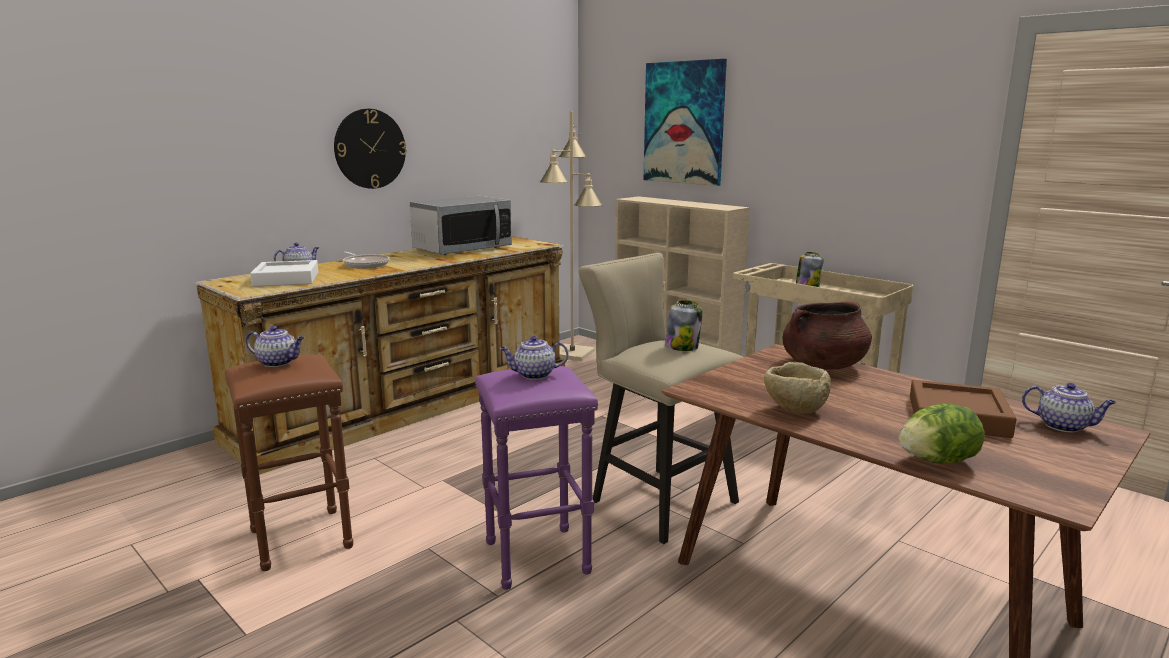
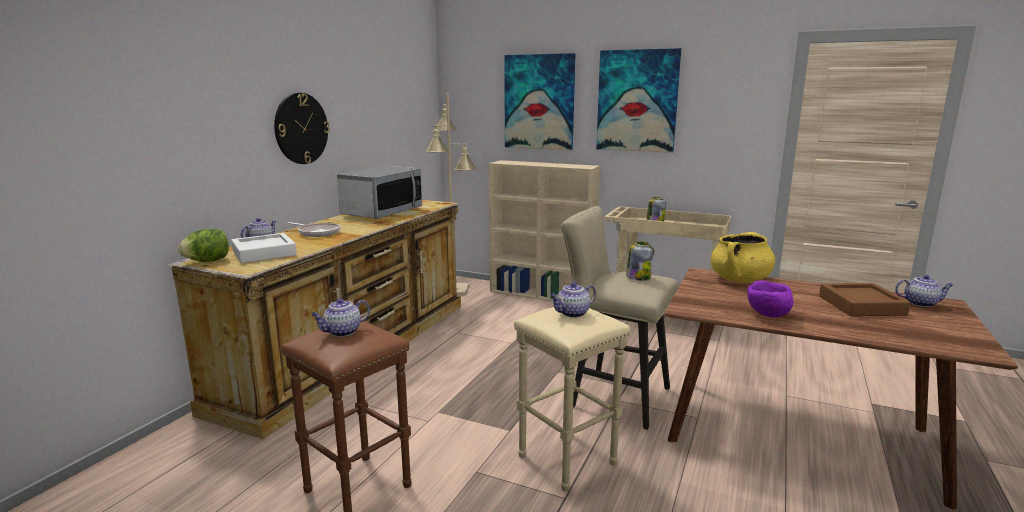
camera: 20 degrees left, 0 degrees up
(278, 362) = (342, 332): teapot -> teapot turned 150 degrees clockwise
(535, 558) = (567, 461): purple stool -> beige stool
(794, 410) = (767, 315): beige bowl -> purple bowl
(799, 121) = (637, 101): none -> picture
(823, 365) = (740, 280): brown cooking pot -> yellow cooking pot
(937, 461) = (891, 338): lettuce -> lettuce (208, 261)

